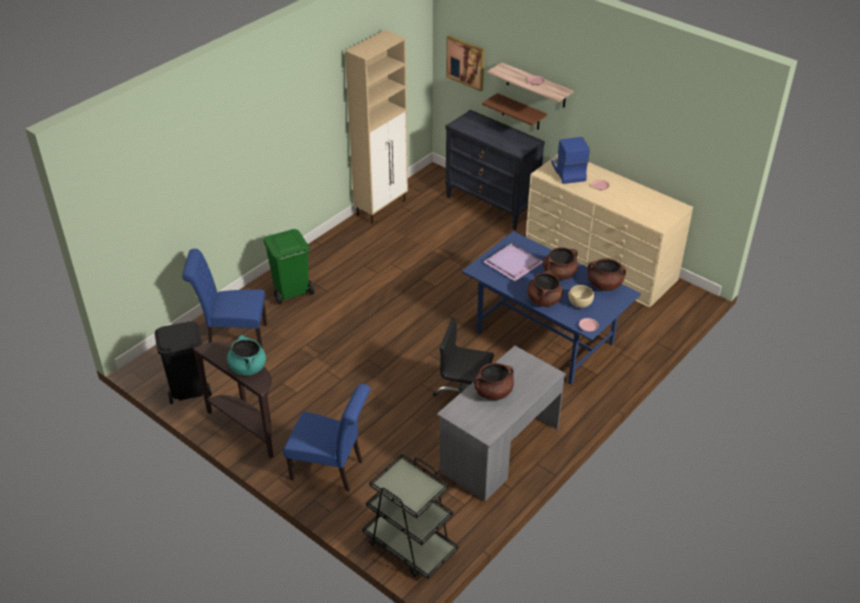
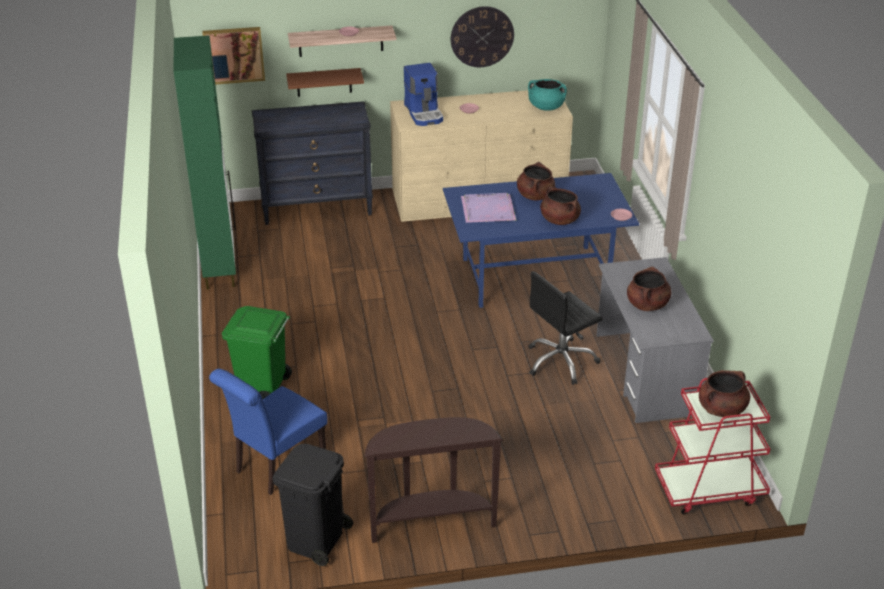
camera: 50 degrees left, 5 degrees down
(247, 367) = (447, 429): turquoise cooking pot -> turquoise cooking pot (546, 107)
(331, 470) = (559, 492): blue chair -> none
(382, 207) = (220, 268): beige cabinet -> green cabinet
(409, 546) = (709, 489): black cart -> red cart
(567, 171) = (424, 113): coffee machine -> coffee machine turned 135 degrees counterclockwise
(580, 304) = (587, 206): beige bowl -> none
(604, 285) = (578, 183): brown cooking pot -> brown cooking pot (721, 409)
(640, 132) = (482, 36): none -> wall clock

